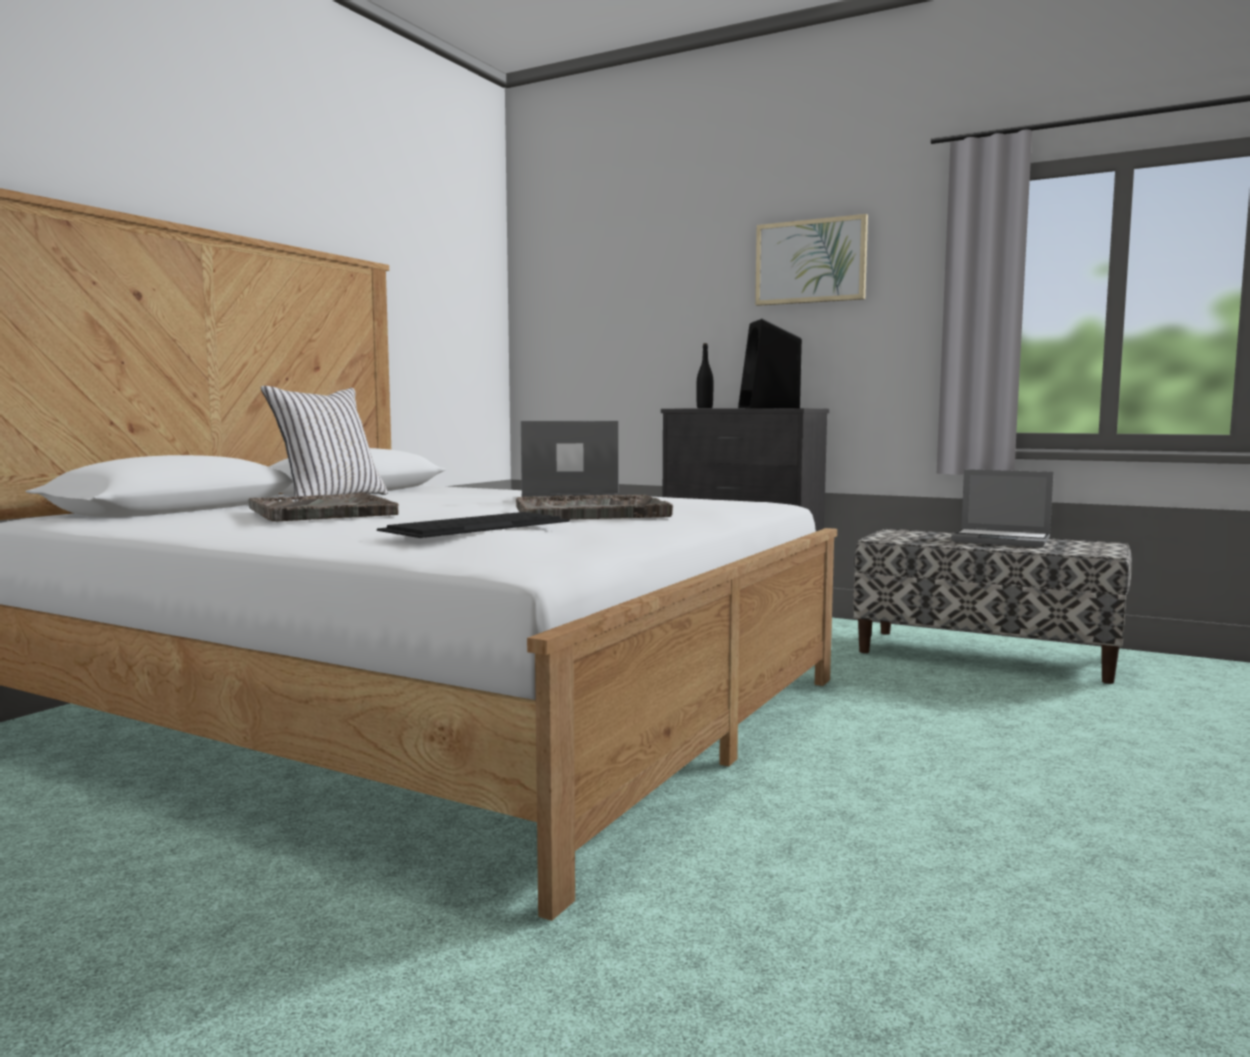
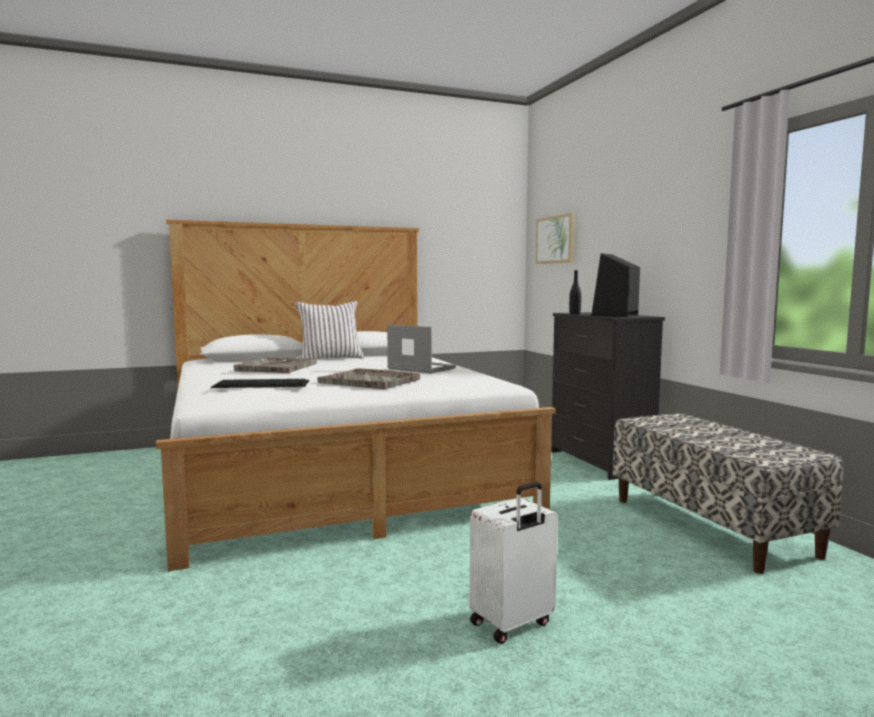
camera: 40 degrees right, 0 degrees up
(810, 261) = (662, 206): picture -> picture (555, 239)
(1002, 540) = (729, 436): laptop -> none
(1087, 795) = (512, 624): none -> white suitcase

